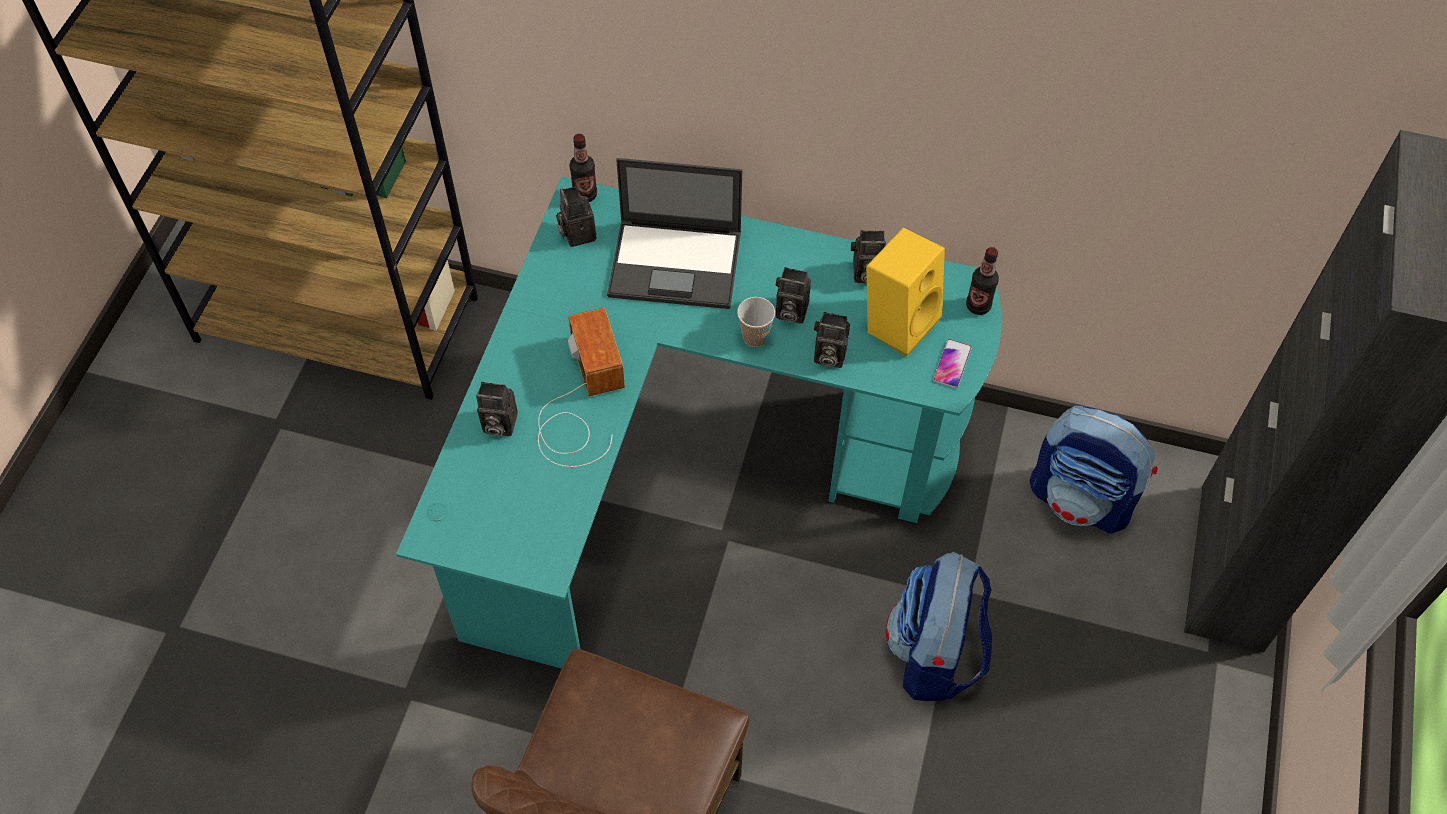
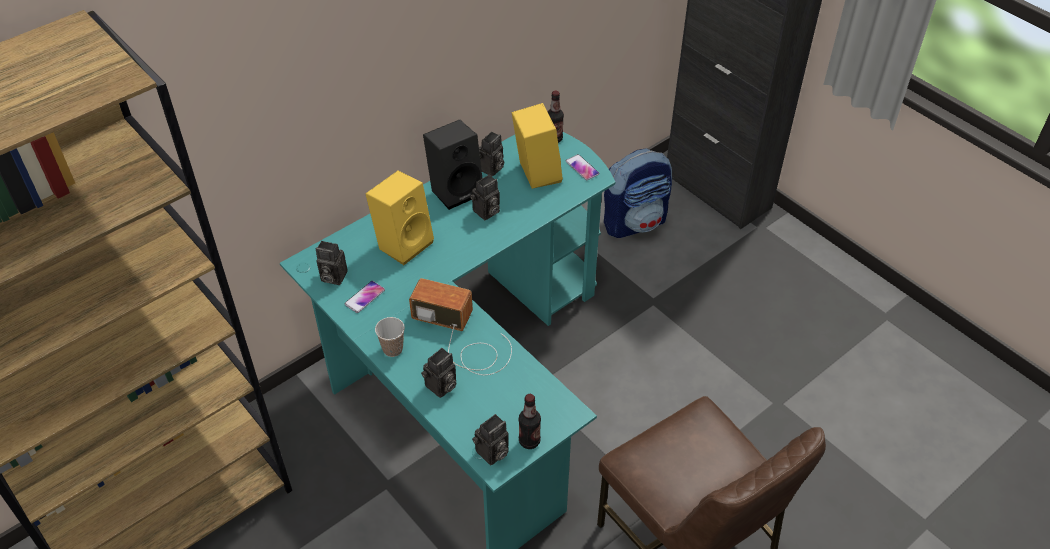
camera: 55 degrees left, 10 degrees down
(570, 279) = (365, 297): none -> phone
(585, 195) = (307, 258): bottle -> bottle (529, 441)
(677, 264) = (404, 243): laptop -> yellow speaker
(755, 337) = (489, 236): cup -> cup (392, 349)
(801, 261) = (456, 190): none -> black speaker
(827, 356) = (531, 212): camera -> camera (492, 454)
(934, 655) = (680, 334): backpack -> none

